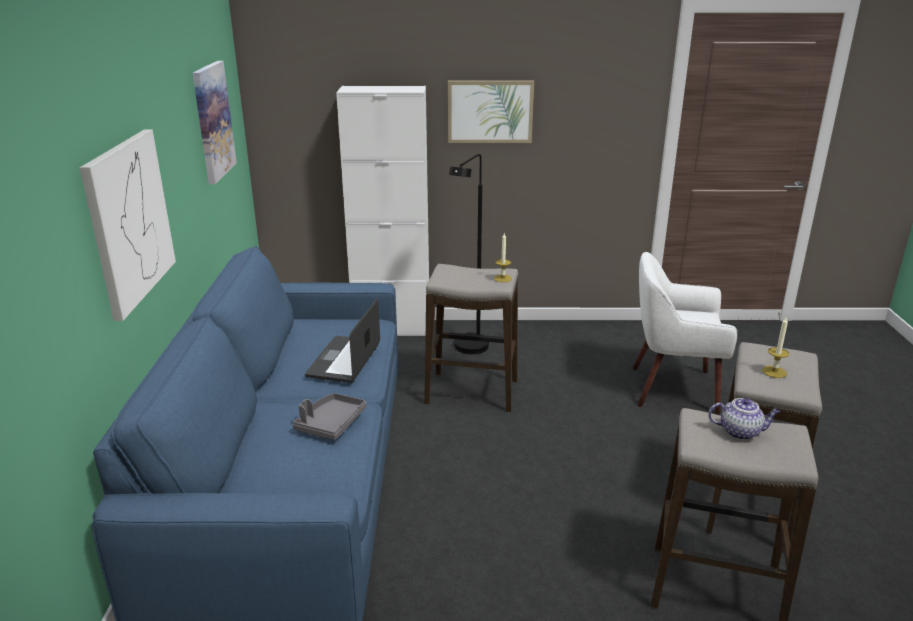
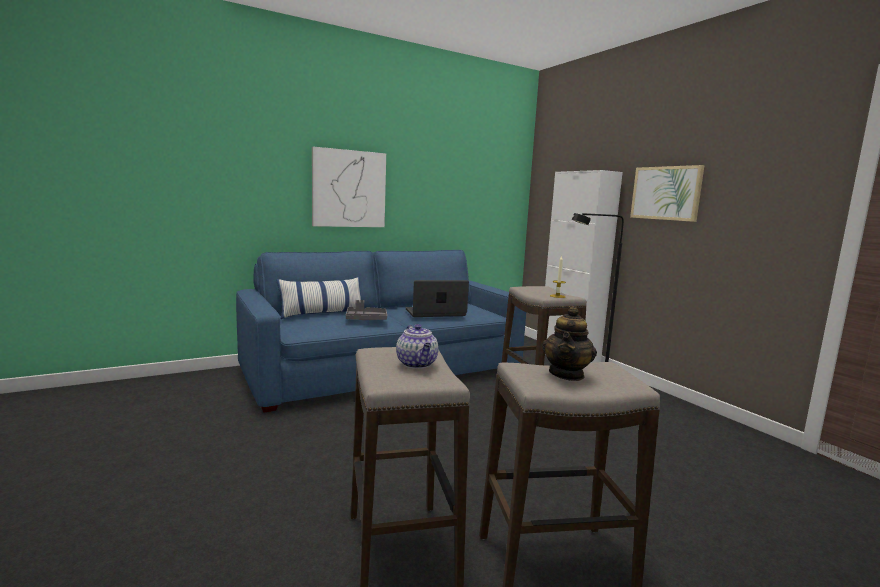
camera: 60 degrees right, 15 degrees down
(213, 121) = (476, 180): picture -> none
(255, 457) = (322, 314): none -> pillow
(672, 388) = (701, 483): white armchair -> none
(774, 372) = (567, 374): candle -> teapot

